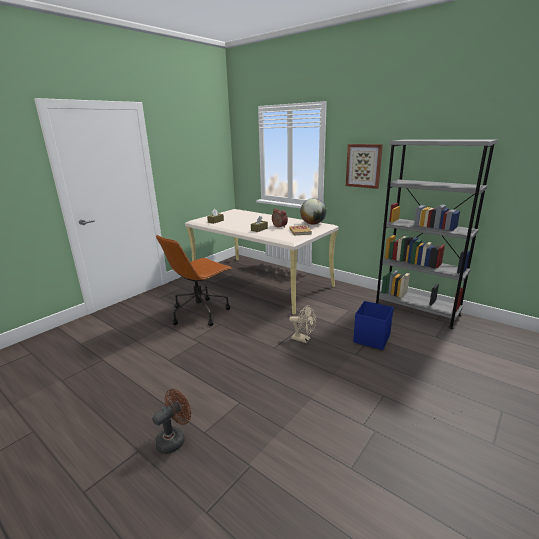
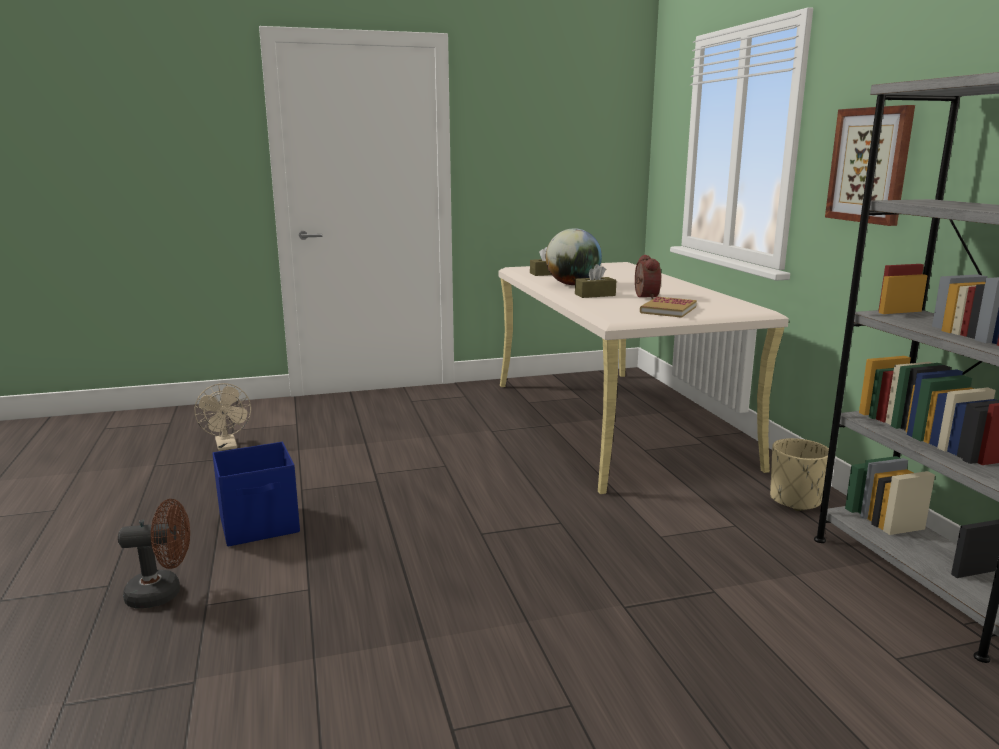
camera: 35 degrees right, 5 degrees down
(200, 312) = (440, 439): brown office chair -> none
(303, 339) = (556, 541): beige fan -> beige fan (227, 446)
(313, 224) = (729, 303): globe -> globe (572, 284)
(354, 294) = (795, 500): none -> beige planter
(372, 338) = (710, 595): blue storage box -> blue storage box (260, 525)

